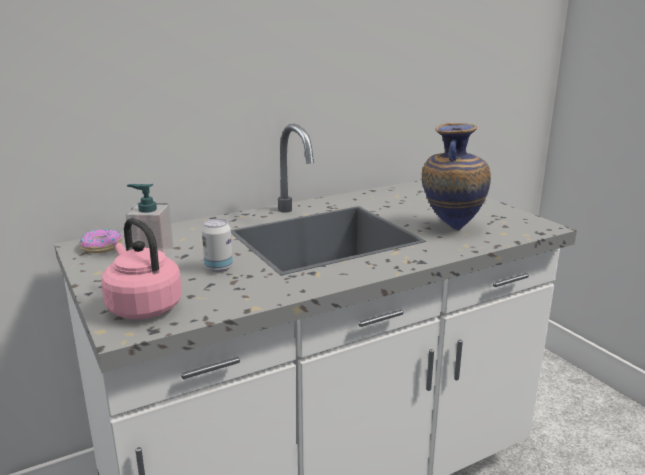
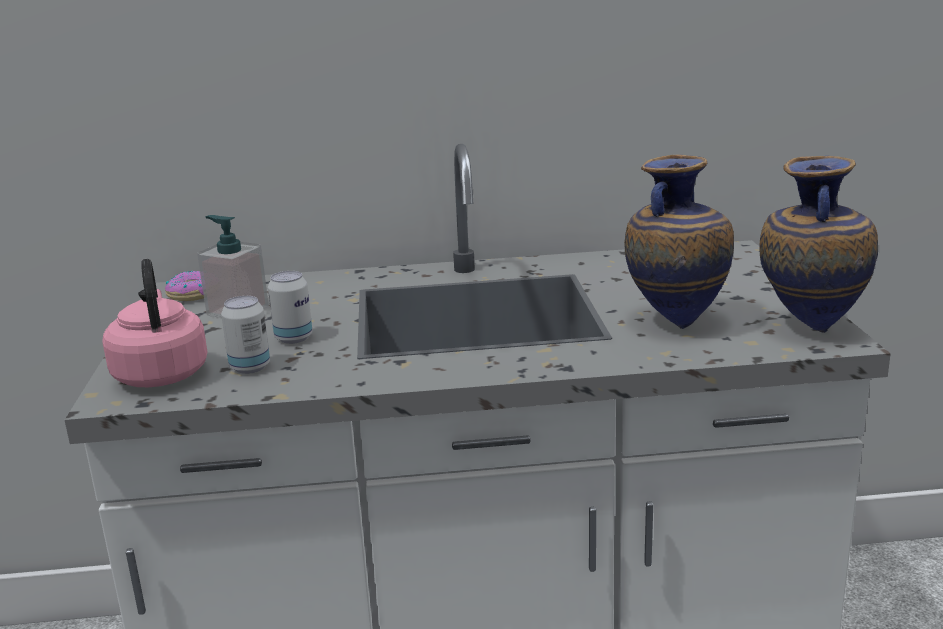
camera: 25 degrees right, 0 degrees up
(209, 292) = (250, 367): none -> can
(523, 222) = (808, 329): none -> vase

